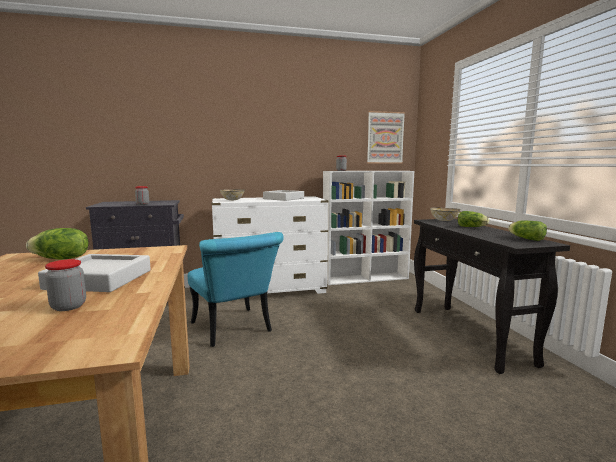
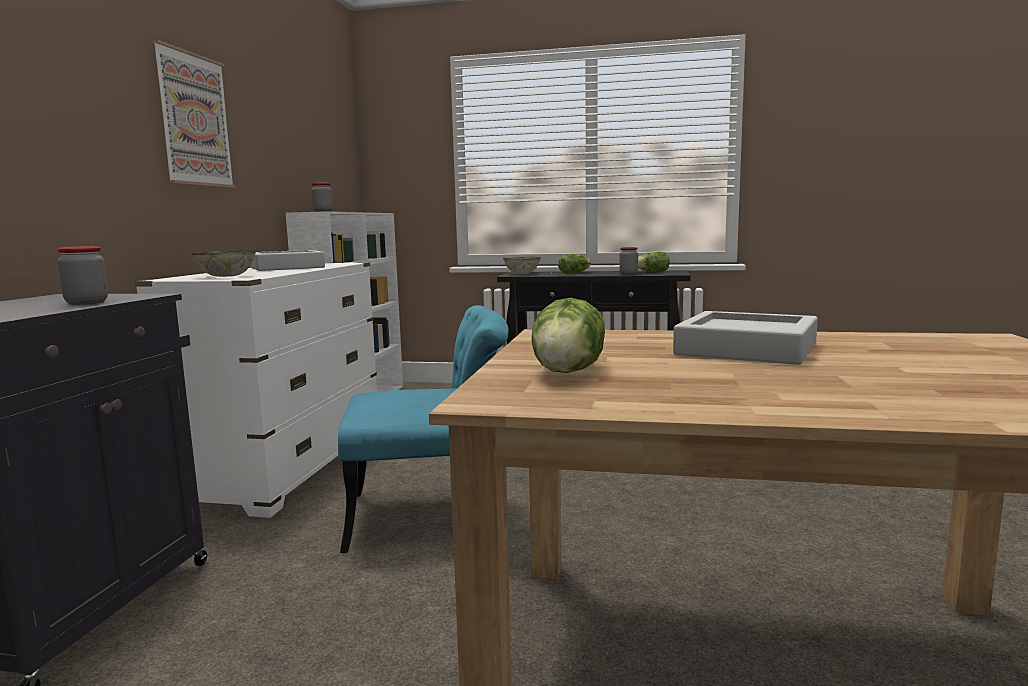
camera: 65 degrees left, 0 degrees up
(68, 306) = (878, 351): jar -> jar (628, 274)
(385, 138) = (337, 156): picture -> picture (194, 120)

